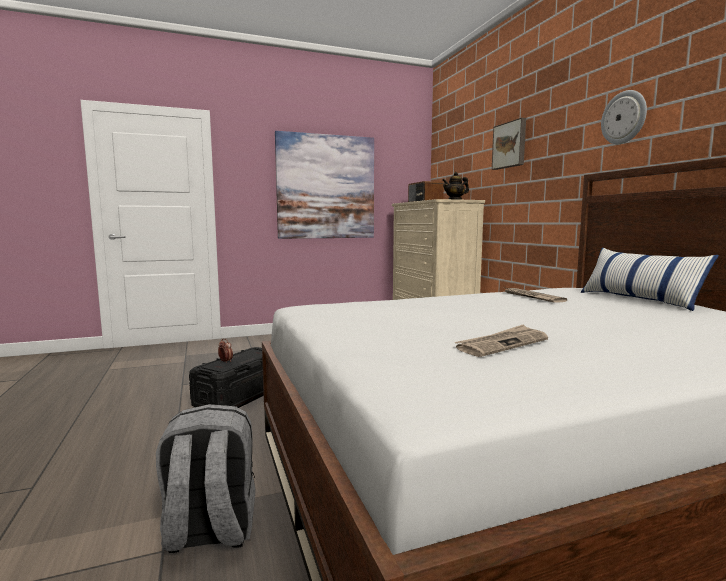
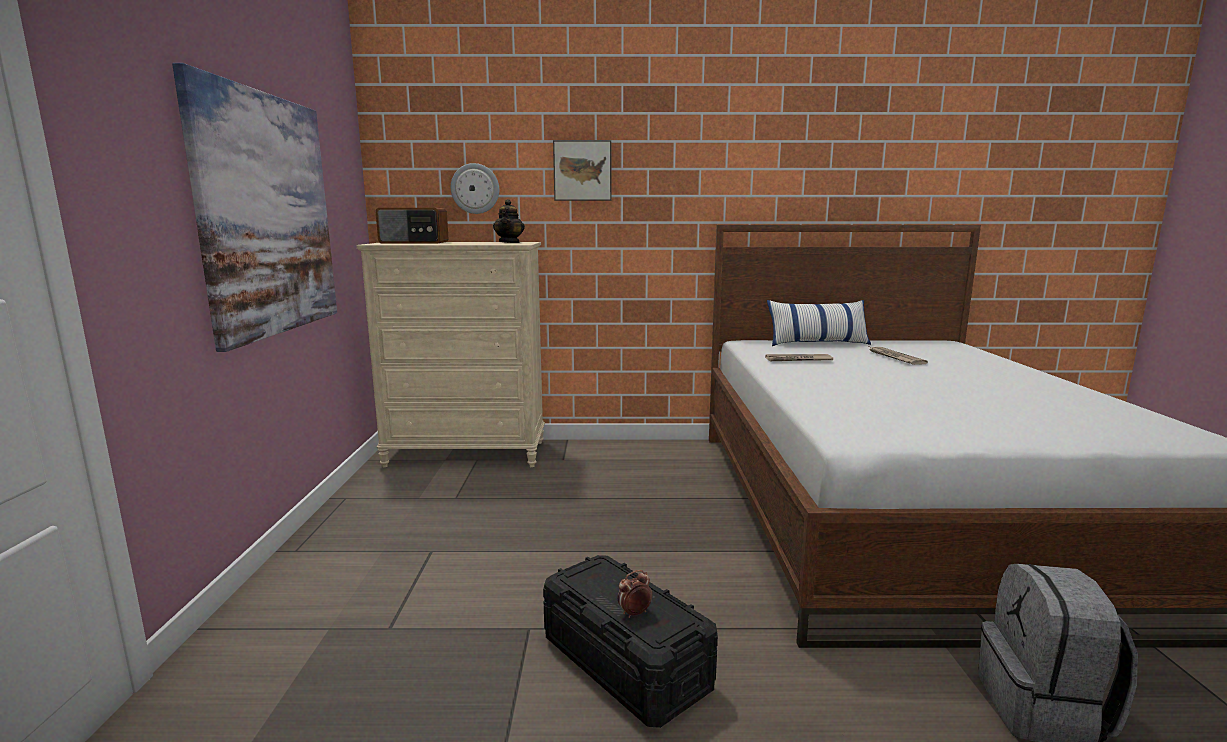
camera: 70 degrees left, 5 degrees up
(502, 344) = (1017, 398): newspaper -> newspaper (894, 357)
(624, 117) = (751, 172): wall clock -> wall clock (475, 188)

